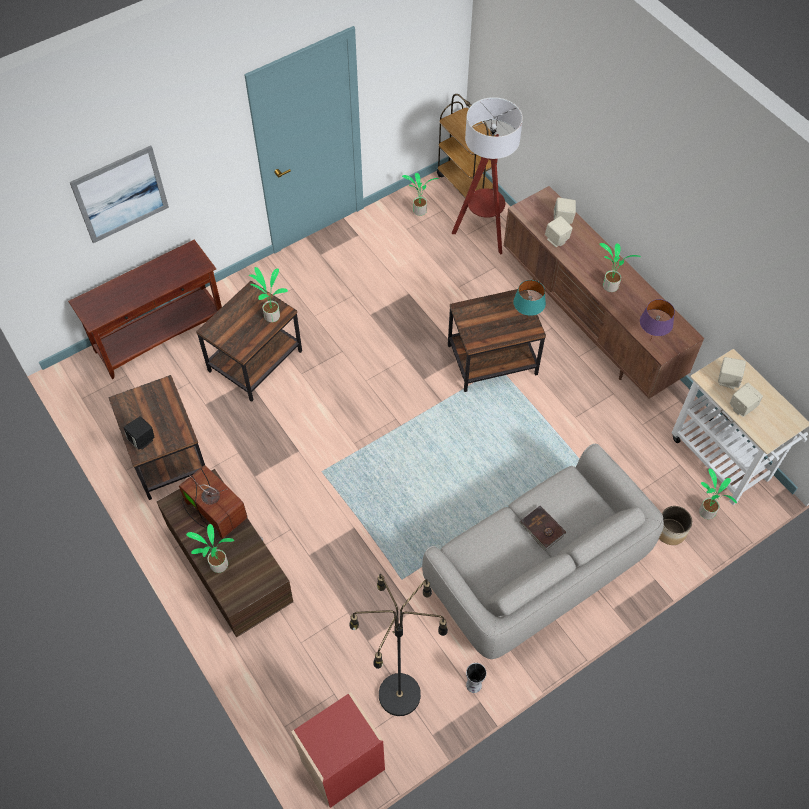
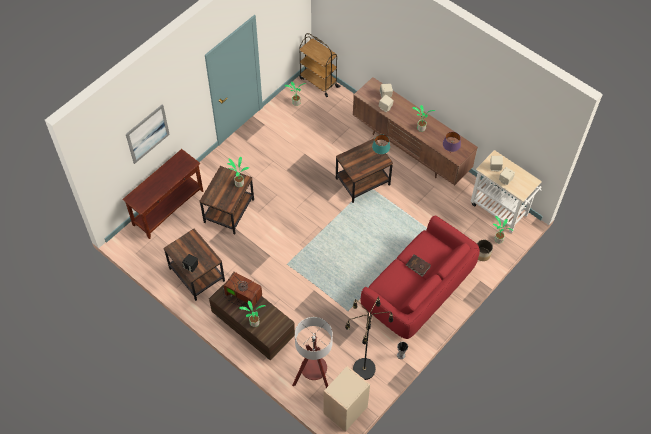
camera: 15 degrees left, 0 degrees up
(342, 766) = (345, 410): red bookcase -> beige bookcase
(483, 233) = (337, 108): floor lamp -> floor lamp (314, 379)
(536, 571) = (418, 291): grey sofa -> red sofa

